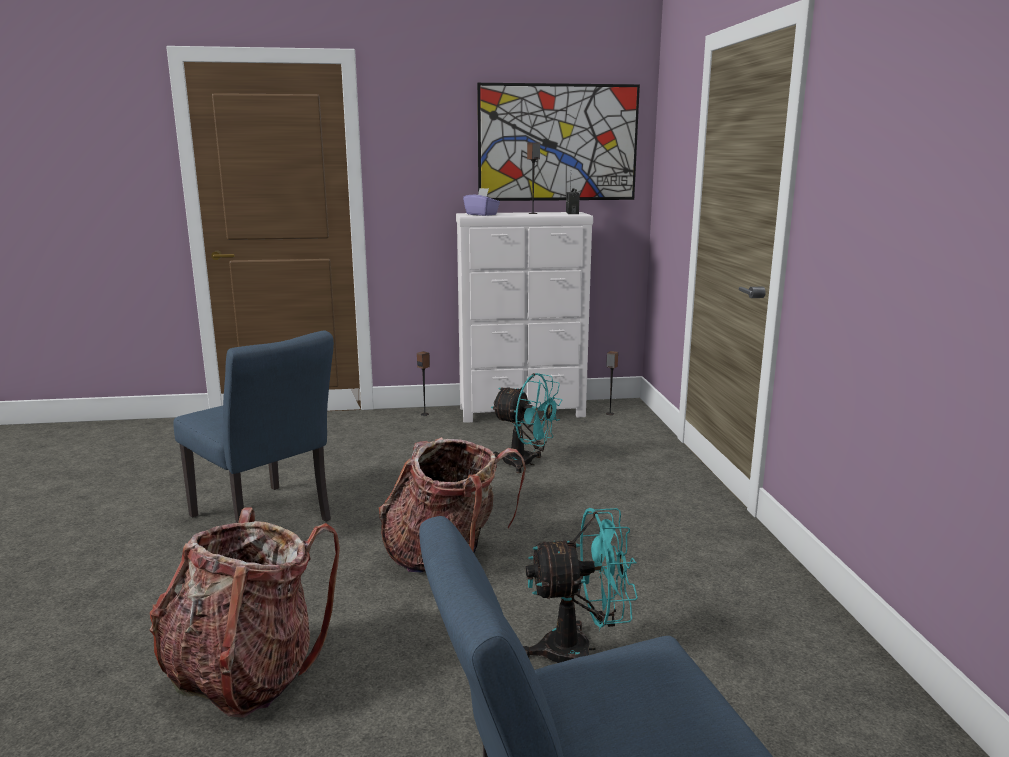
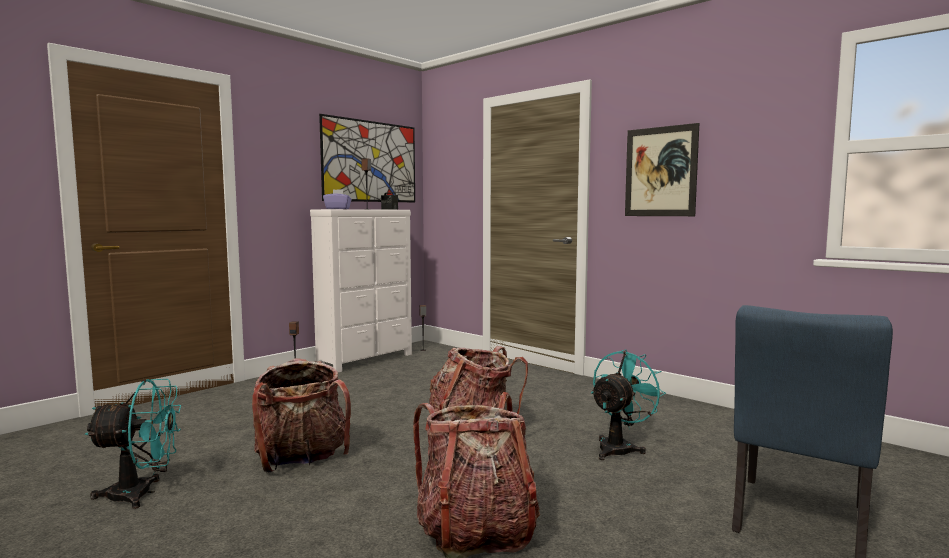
camera: 40 degrees left, 10 degrees down
(266, 521) = (302, 460): blue chair -> backpack
(525, 463) = (423, 383): turquoise fan -> turquoise fan (142, 493)
(871, 188) = (660, 172): none -> picture

